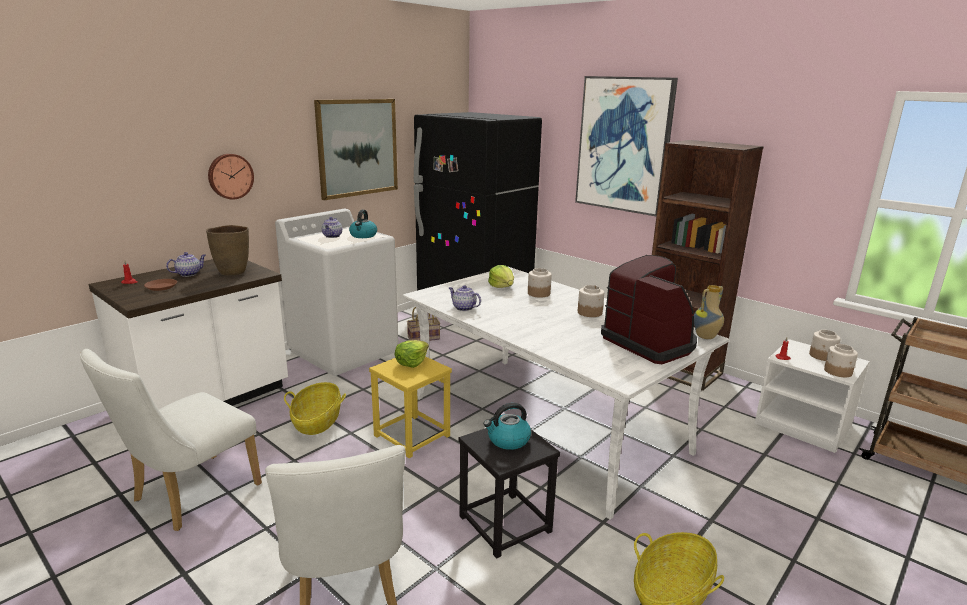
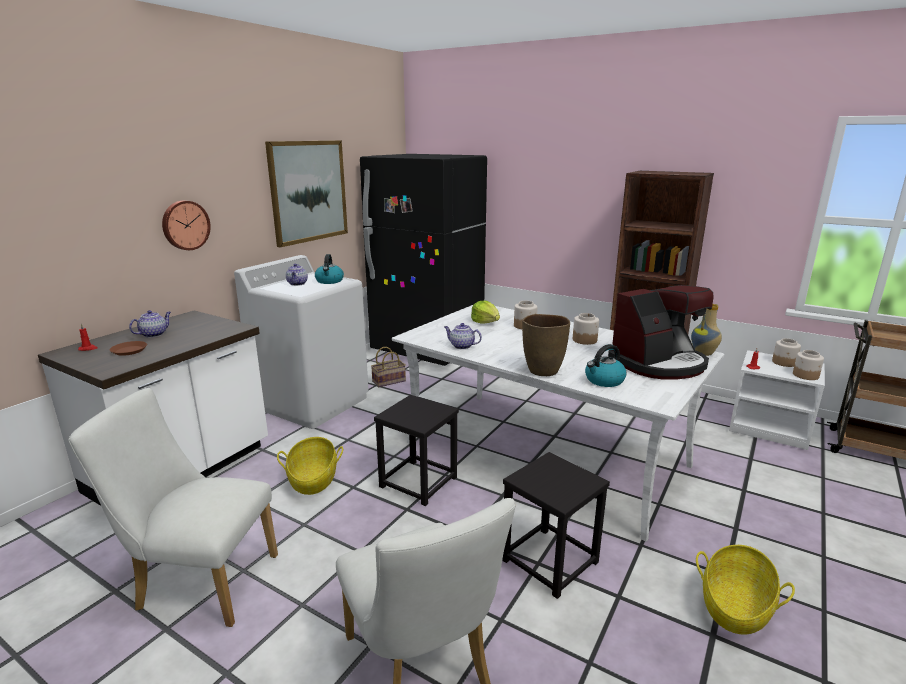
camera: 10 degrees left, 0 degrees up
(189, 496) = (200, 581): white chair -> white chair turned 75 degrees clockwise
(232, 272) = (203, 328): brown vase -> brown vase (542, 371)
(411, 362) = (415, 406): lettuce -> none
(411, 436) = (418, 482): yellow stool -> black stool
(508, 440) = (554, 476): kettle -> kettle (604, 380)
(624, 145) = (573, 178): picture -> none
(650, 342) = (659, 364): coffee machine -> coffee machine turned 105 degrees clockwise

